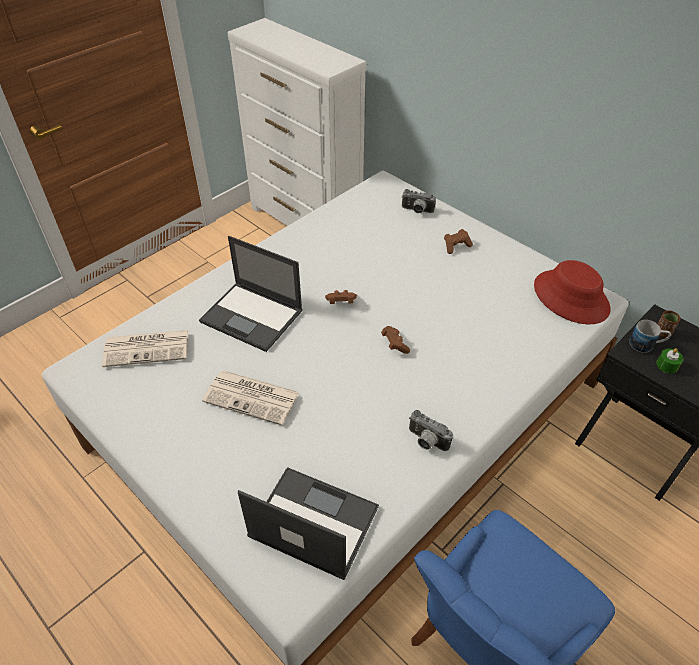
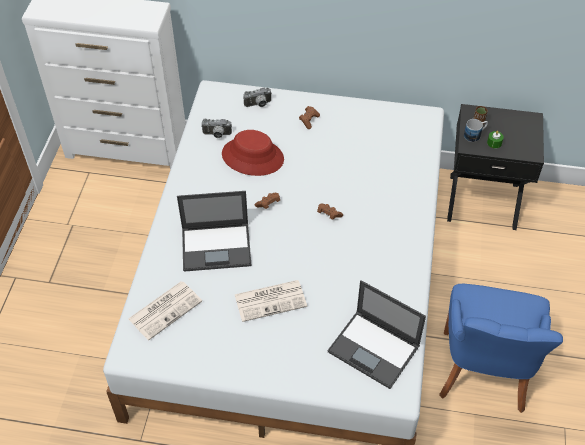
camera: 35 degrees left, 5 degrees up
(312, 521) = (374, 349): laptop -> laptop turned 135 degrees counterclockwise
(426, 441) = (398, 266): camera -> camera (217, 135)
(571, 297) = (409, 123): red hat -> red hat (253, 157)

